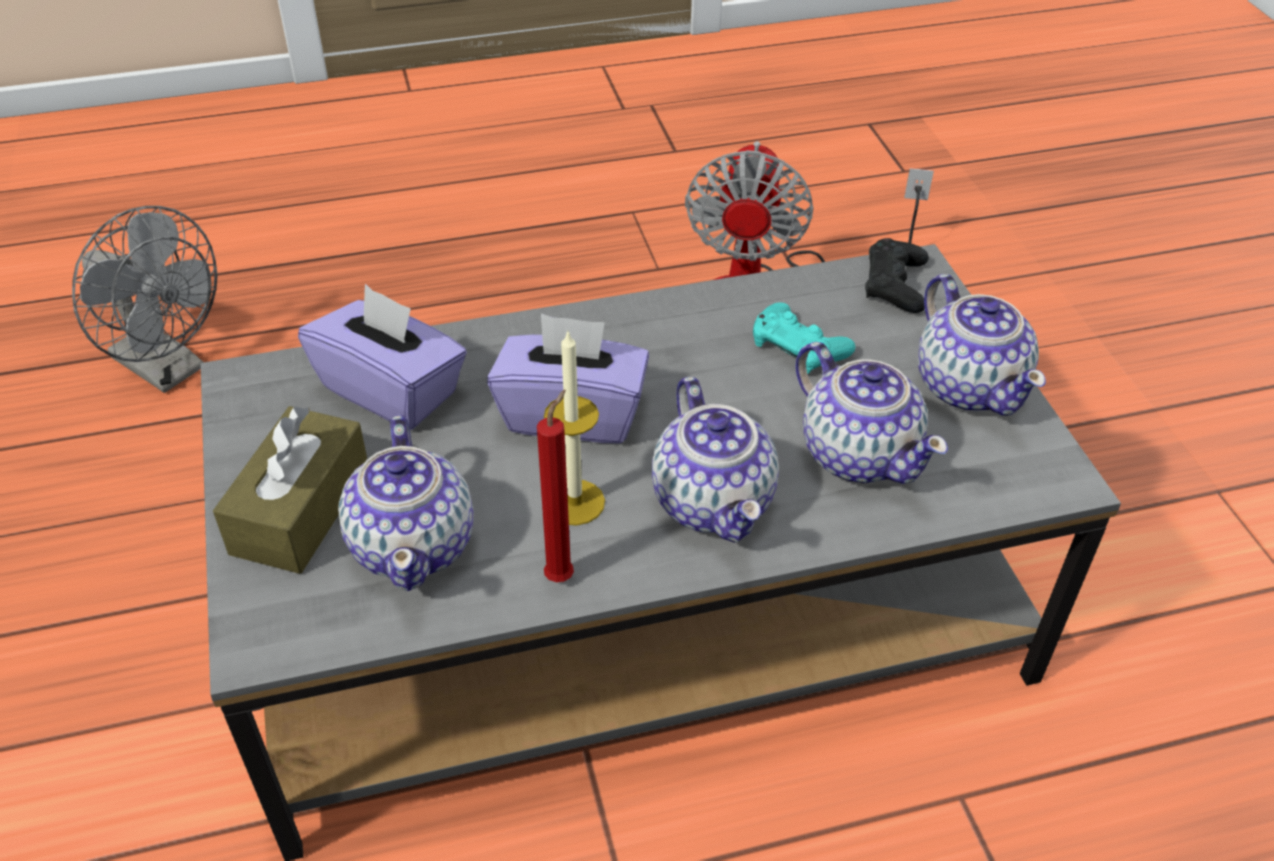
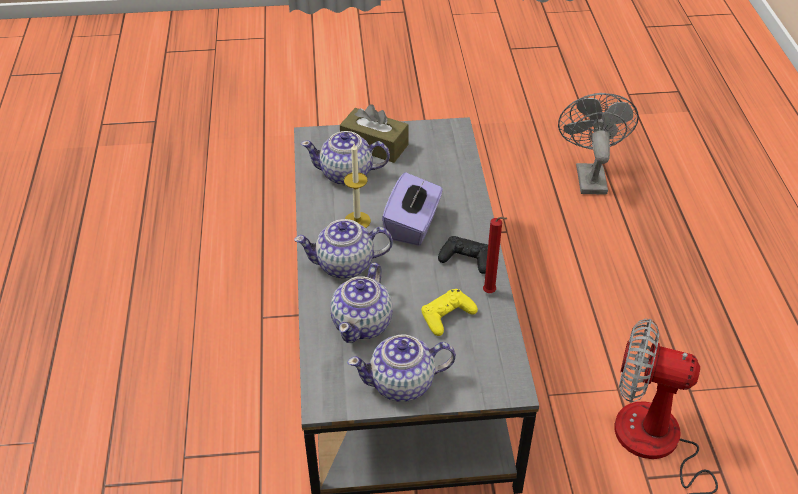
camera: 100 degrees right, 0 degrees up
(169, 369) = (589, 175): grey fan -> grey fan turned 135 degrees clockwise
(392, 390) = (440, 170): purple tissue box -> none
(562, 575) = (318, 214): red candle -> red candle (491, 293)
(798, 347) = (447, 316): turquoise game controller -> yellow game controller
(858, 453) = (363, 323): teapot -> teapot turned 45 degrees counterclockwise
(895, 285) = (497, 372): black game controller -> black game controller (466, 259)

